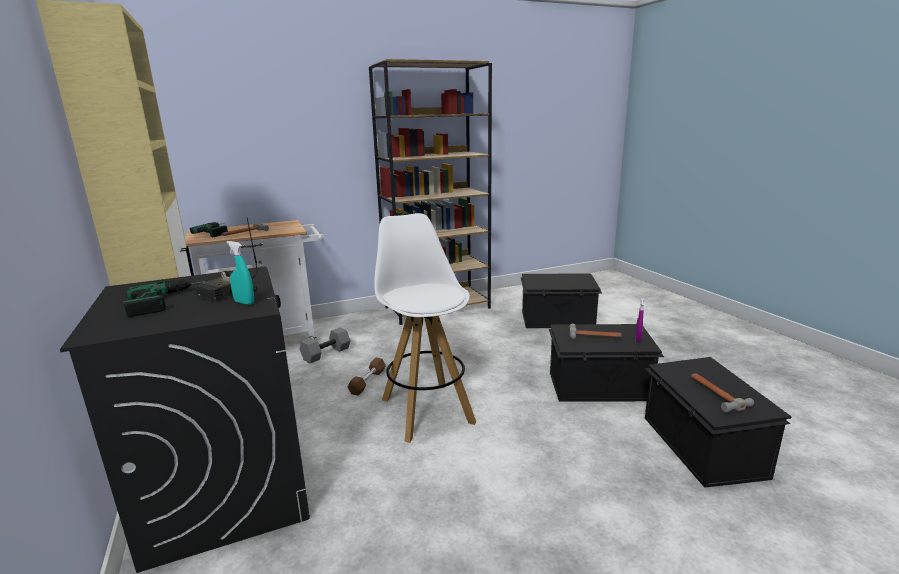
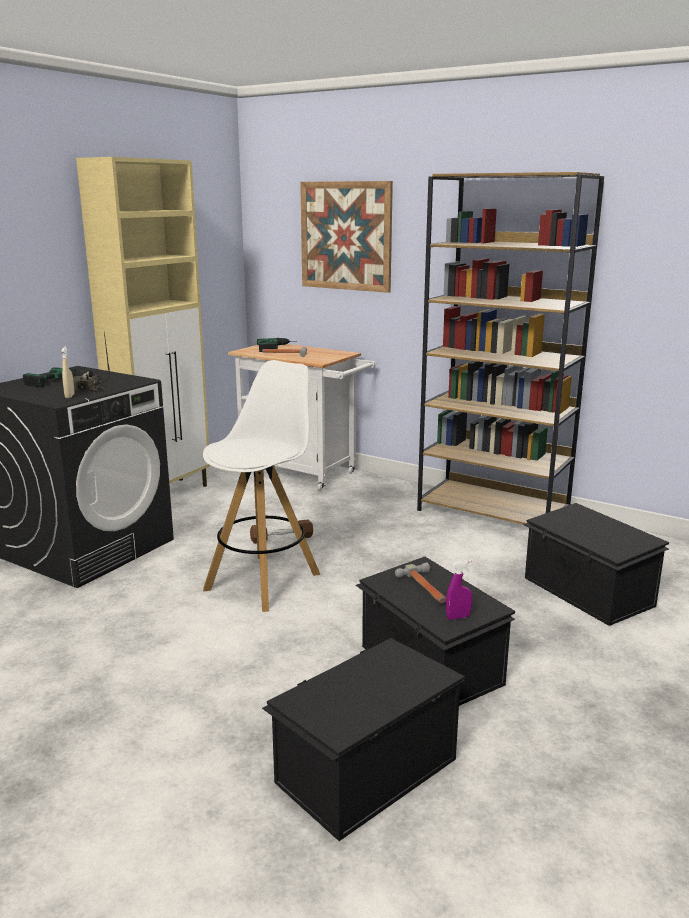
camera: 55 degrees right, 0 degrees up
(244, 302) = (69, 396): turquoise spray bottle -> beige spray bottle
(263, 118) = (346, 236): none -> picture
(326, 354) = (308, 503): grey dumbbell -> none
(715, 394) = (347, 691): hammer -> none

